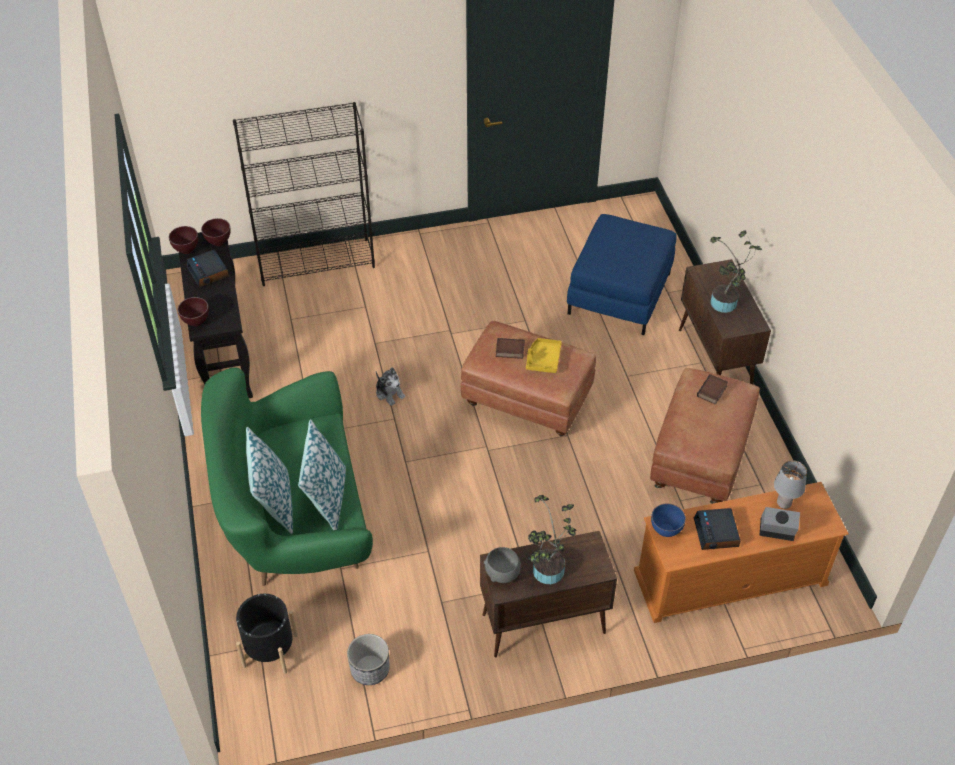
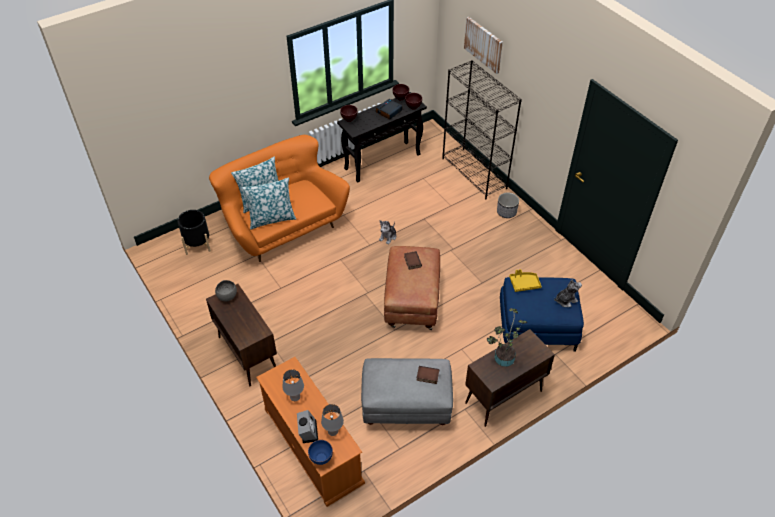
camera: 70 degrees right, 0 degrees up
(248, 82) = (483, 44): none -> picture
(294, 518) = (283, 226): green sofa -> orange sofa
(370, 669) = (196, 286): planter -> planter (506, 212)
(543, 359) = (412, 279): yellow tray -> yellow tray (524, 284)
(546, 574) = (233, 316): potted plant -> none
(635, 231) = (565, 300): none -> plush toy
(665, 531) = (287, 369): blue bowl -> blue bowl (321, 458)
(700, 460) = (406, 407): brown ottoman -> grey ottoman
(716, 533) = (294, 397): alarm clock -> grey table lamp

